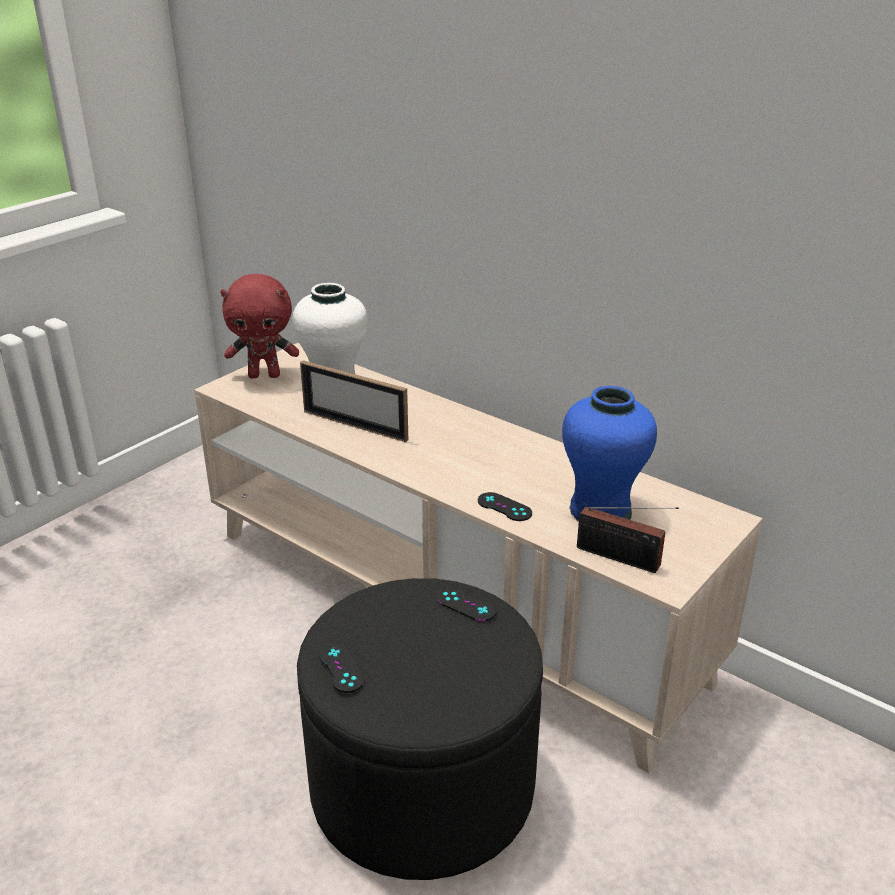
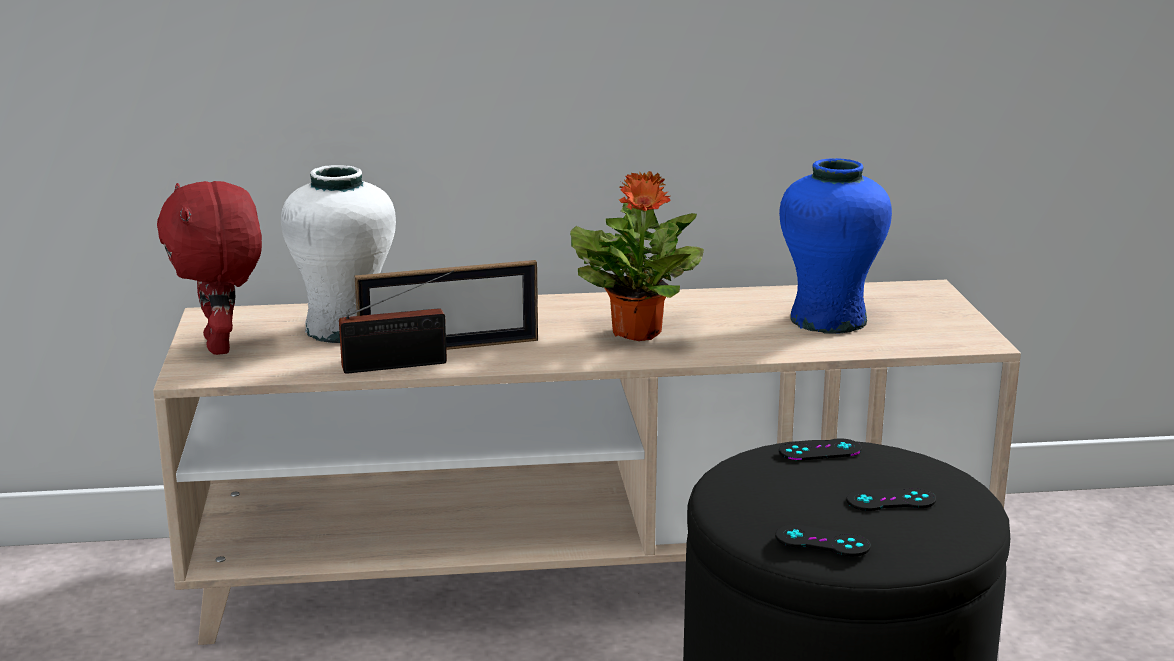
camera: 45 degrees left, 10 degrees down
(265, 375) = (222, 346): red plush toy -> red plush toy turned 120 degrees clockwise
(468, 462) = (637, 332): none -> potted plant
(504, 507) = (747, 348): black game controller -> black game controller (891, 500)
(622, 559) = (916, 341): radio -> radio (400, 365)

